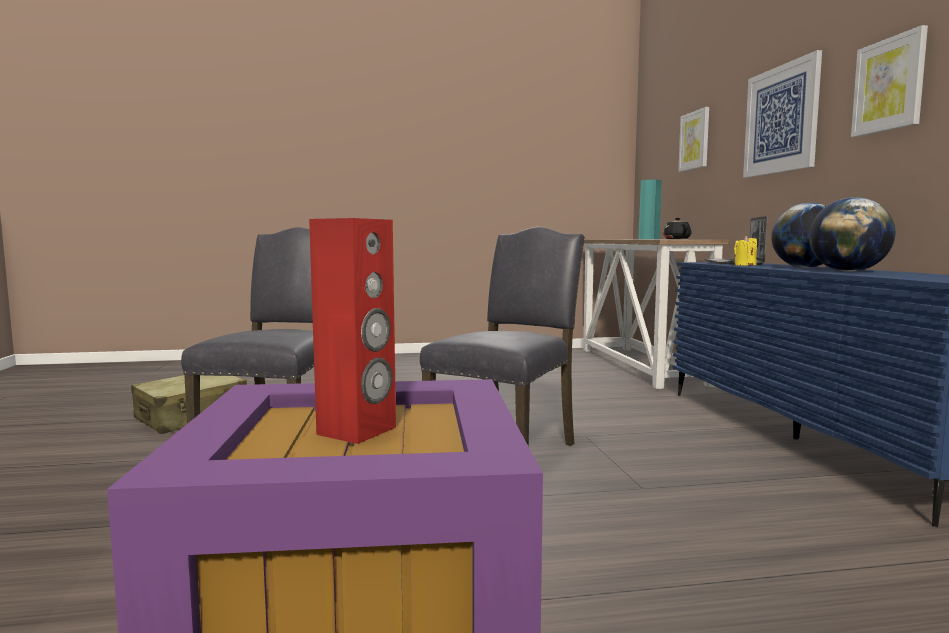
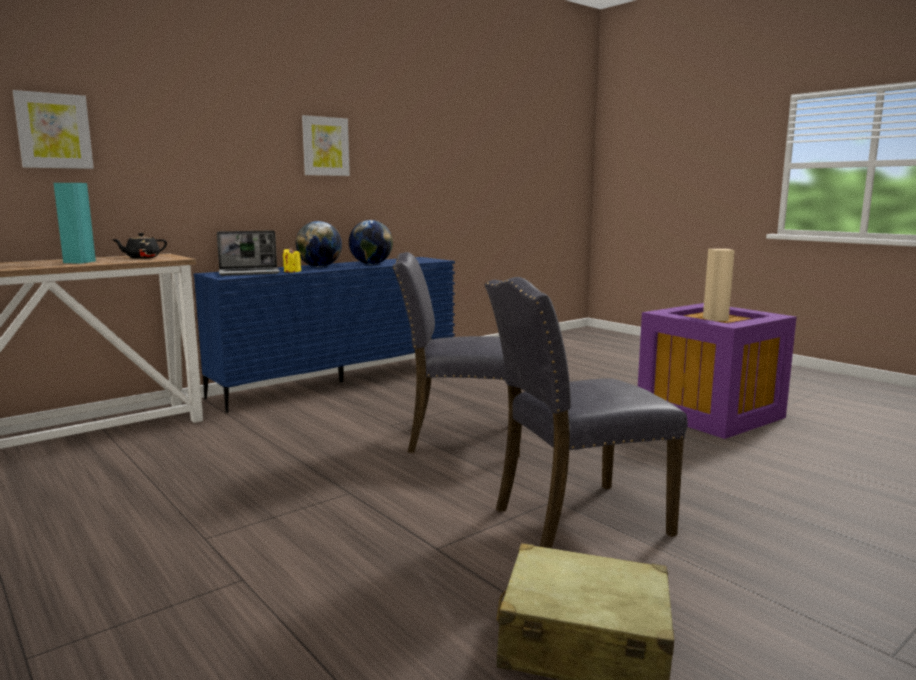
camera: 120 degrees left, 5 degrees up
(357, 431) = (715, 319): red speaker -> beige speaker
(781, 119) = (222, 144): picture -> none

